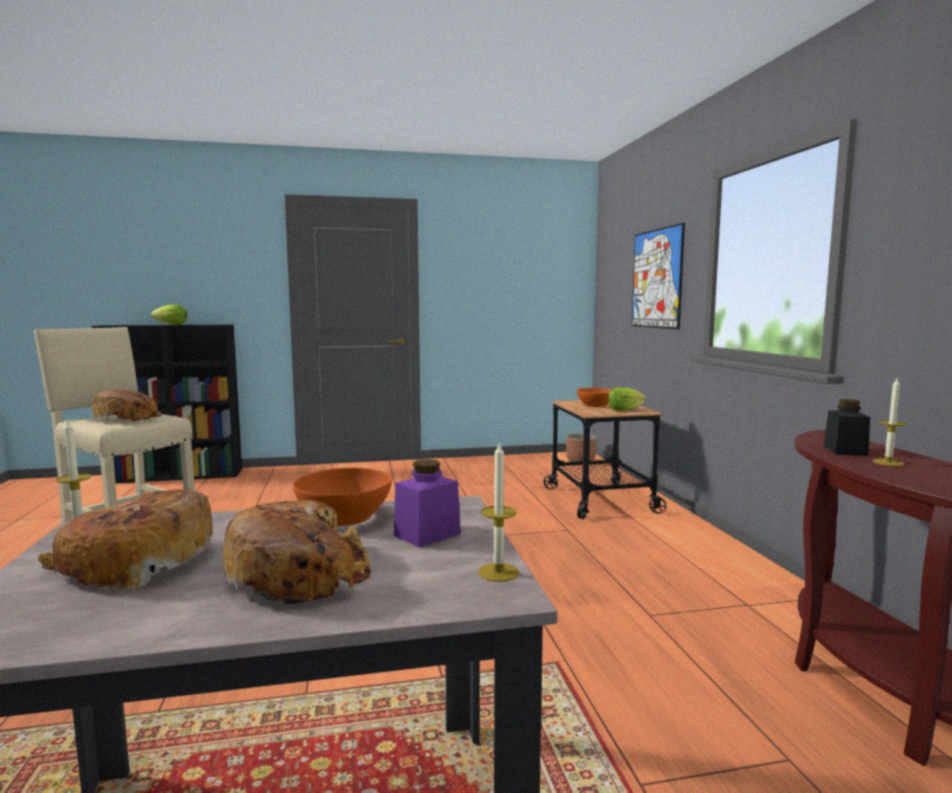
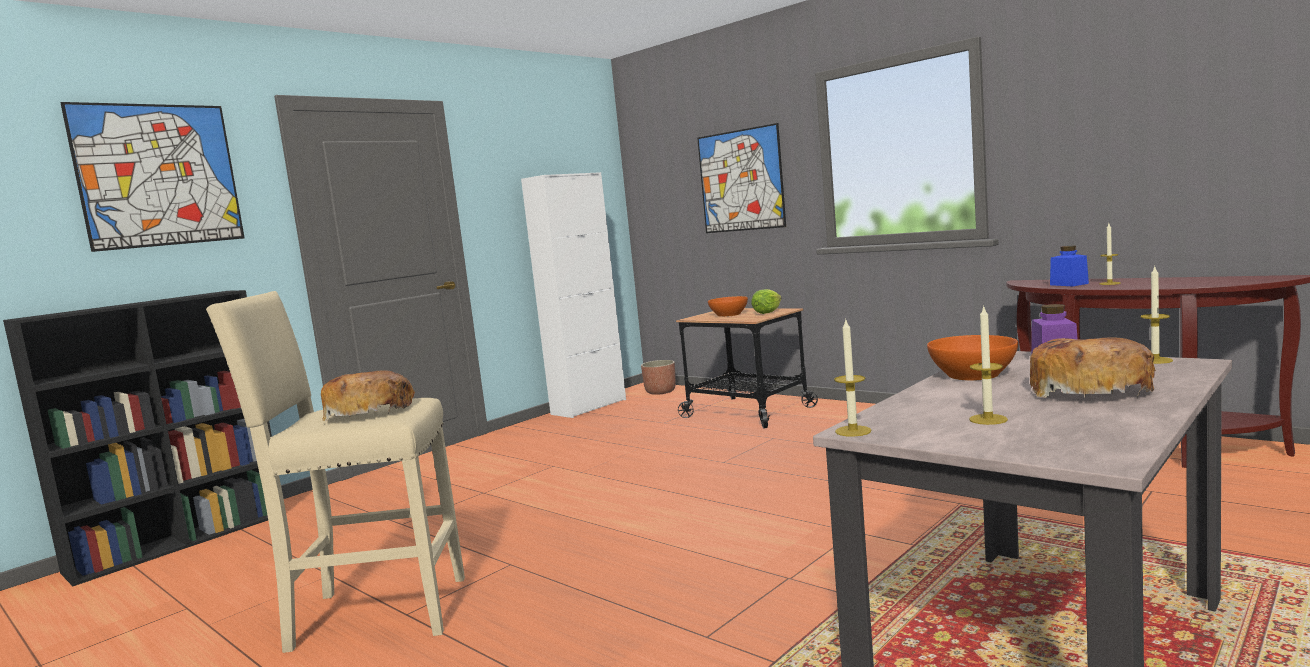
camera: 35 degrees left, 0 degrees up
(136, 562) = (988, 419): bread -> candle
(171, 324) = (145, 302): lettuce -> none
(201, 246) = (158, 175): none -> picture
(512, 459) = (589, 407): none -> white cabinet
(845, 450) = (1069, 284): black jar -> blue jar

